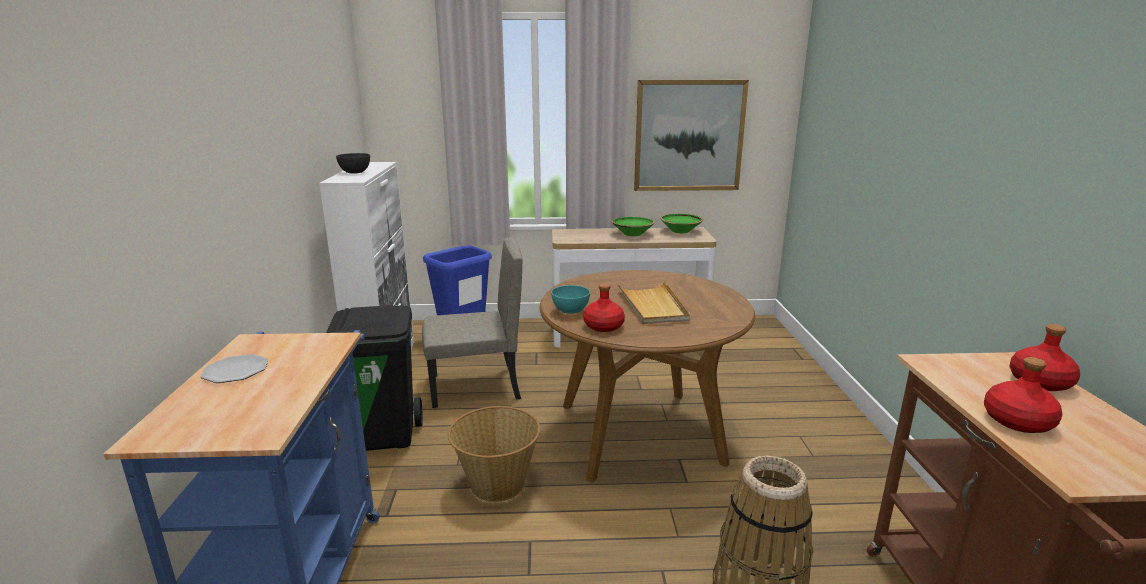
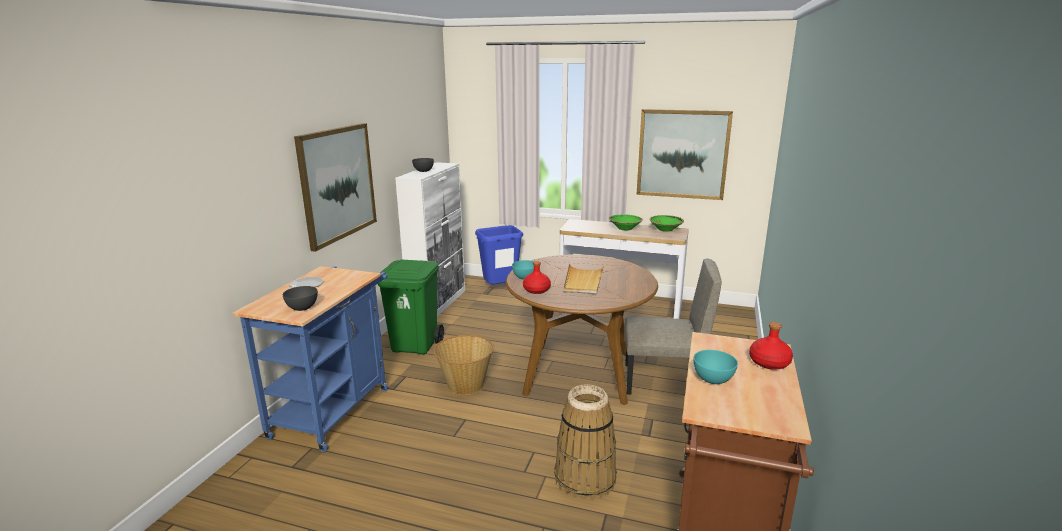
camera: 20 degrees right, 0 degrees up
(246, 191) = (337, 183): none -> picture
(258, 418) = (302, 308): none -> grey bowl
(385, 436) = (415, 346): black trash can -> green trash can
(475, 387) = (487, 325): beige chair -> beige chair (662, 382)
(1017, 421) = (712, 379): red bottle -> turquoise bowl

